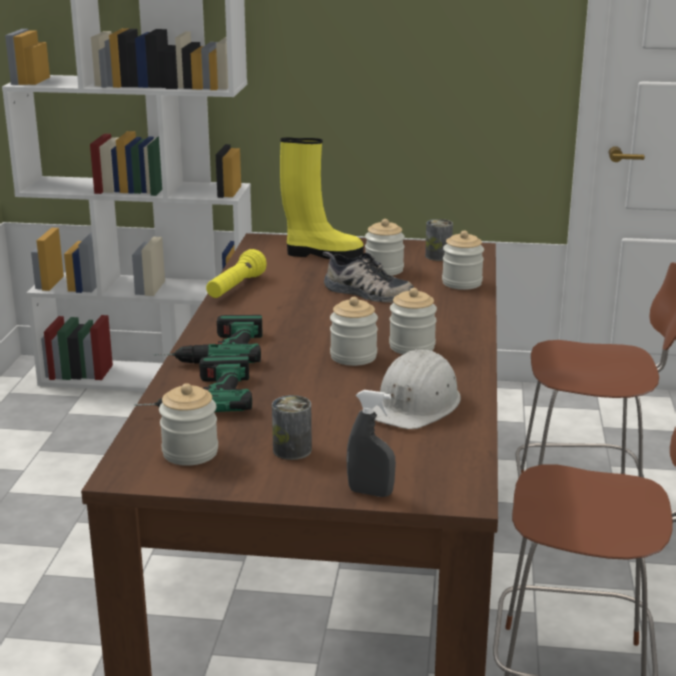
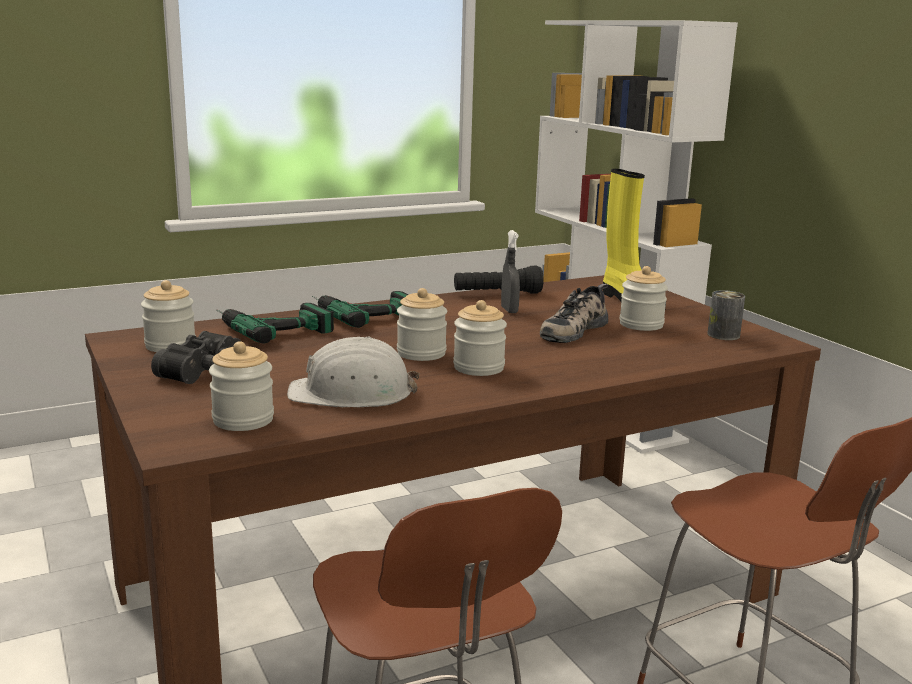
camera: 55 degrees right, 5 degrees down
(235, 288) = (497, 294): yellow flashlight -> black flashlight
(292, 450) = (207, 371): can -> black binoculars
(365, 292) = (572, 329): shoe -> shoe turned 45 degrees clockwise
(370, 492) = (152, 411): grey spray bottle -> grey spray bottle (509, 310)
(462, 283) = (675, 356): jar -> jar (243, 420)

